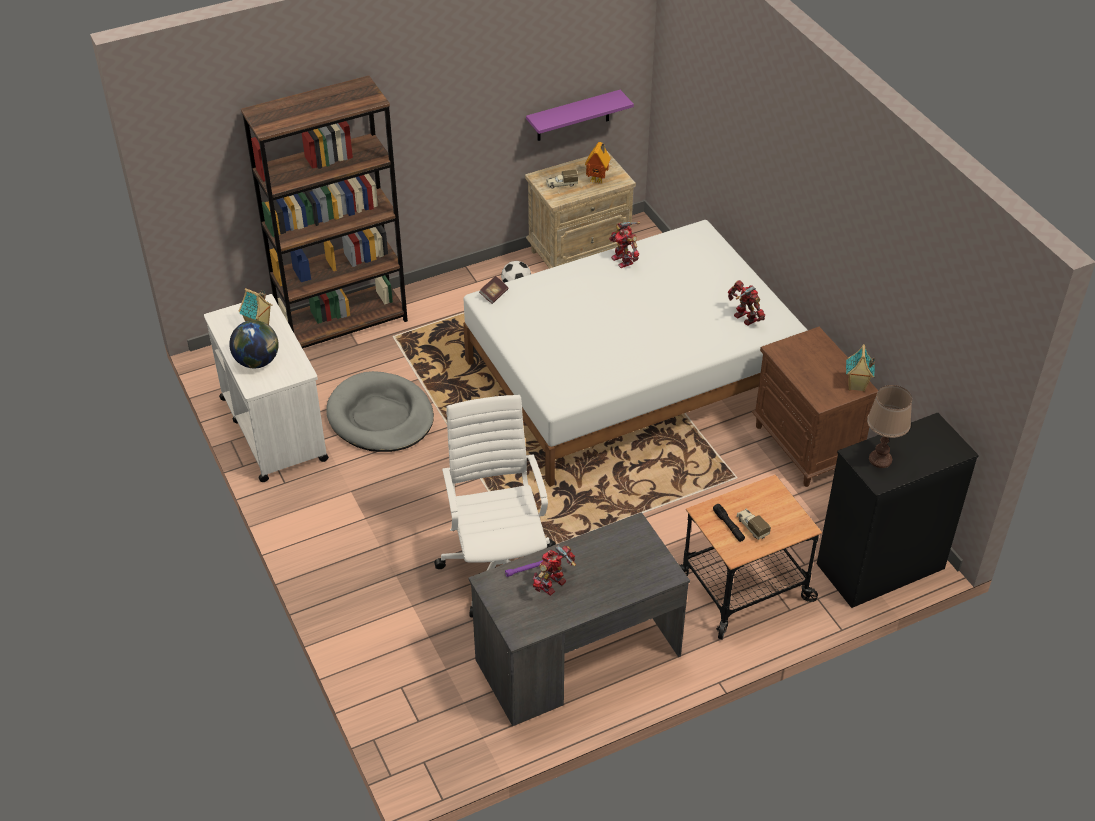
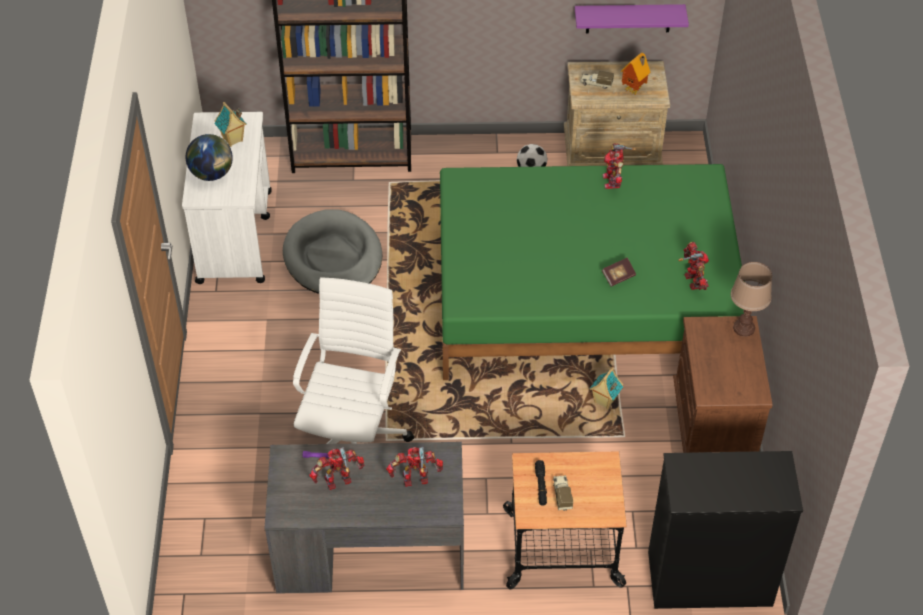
camera: 25 degrees right, 5 degrees up
(494, 294) = (468, 176): book -> book (618, 276)
(623, 558) = (416, 480): none -> toy robot
(631, 378) = (584, 300): white bed -> green bed
(856, 386) = (752, 391): toy house -> toy house (604, 402)
(880, 459) = (700, 478): brown table lamp -> brown table lamp (744, 328)

